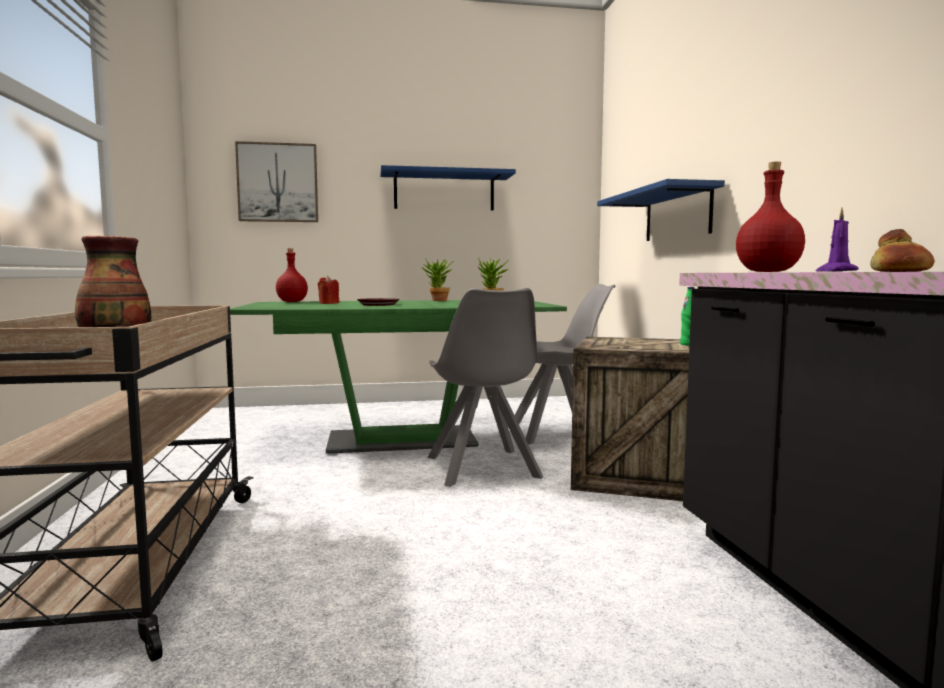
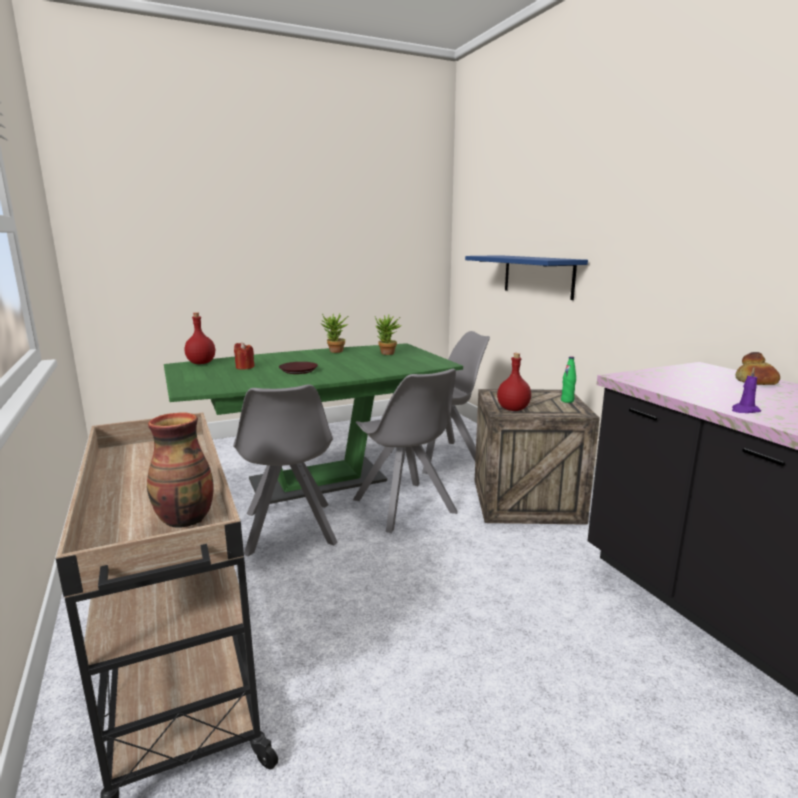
camera: 15 degrees left, 10 degrees up
(278, 183) = (153, 230): picture -> none
(340, 474) = (289, 530): none -> grey chair
(444, 192) = (317, 236): blue shelf -> none
(769, 272) = (679, 390): red bottle -> red bottle (513, 409)

